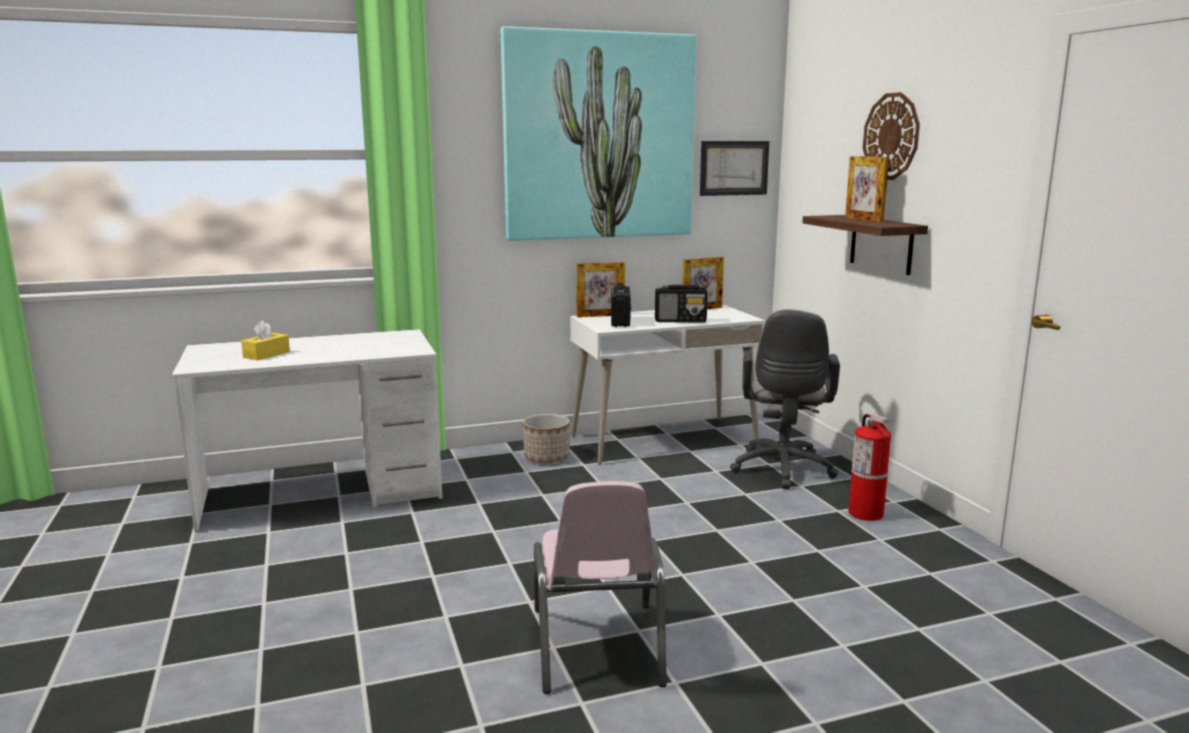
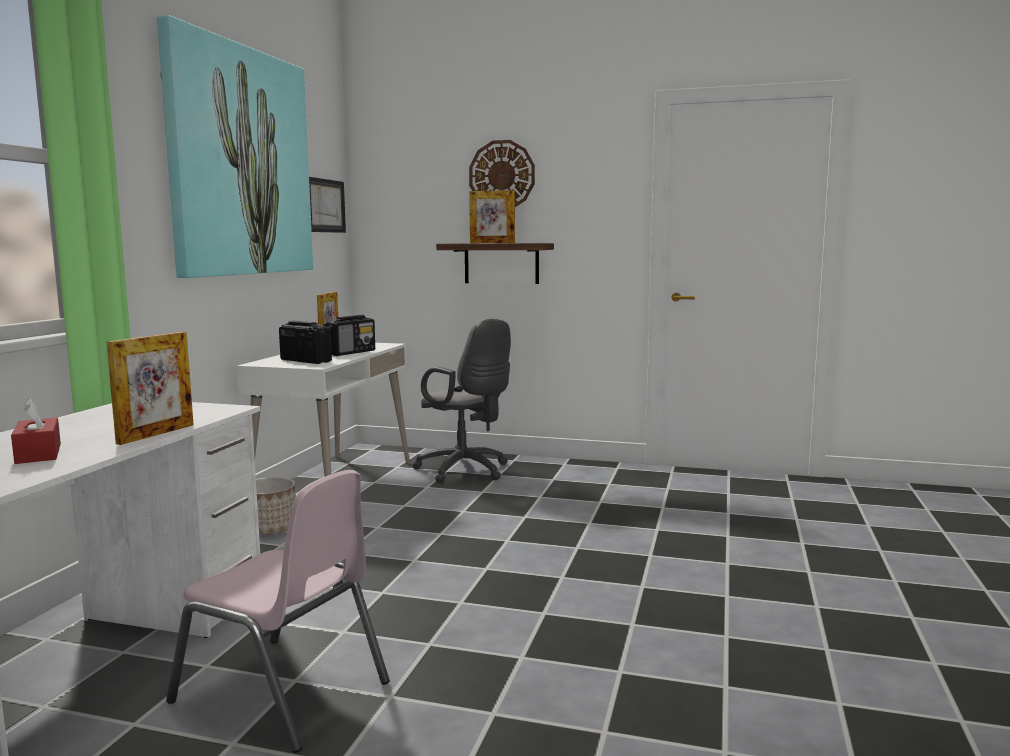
camera: 55 degrees left, 5 degrees down
(266, 354) = (38, 453): yellow tissue box -> red tissue box
(597, 647) = (650, 607): pink chair -> pink chair (282, 692)
(600, 316) = (267, 361): picture frame -> picture frame (156, 434)
(866, 514) = (570, 475): fire extinguisher -> none

